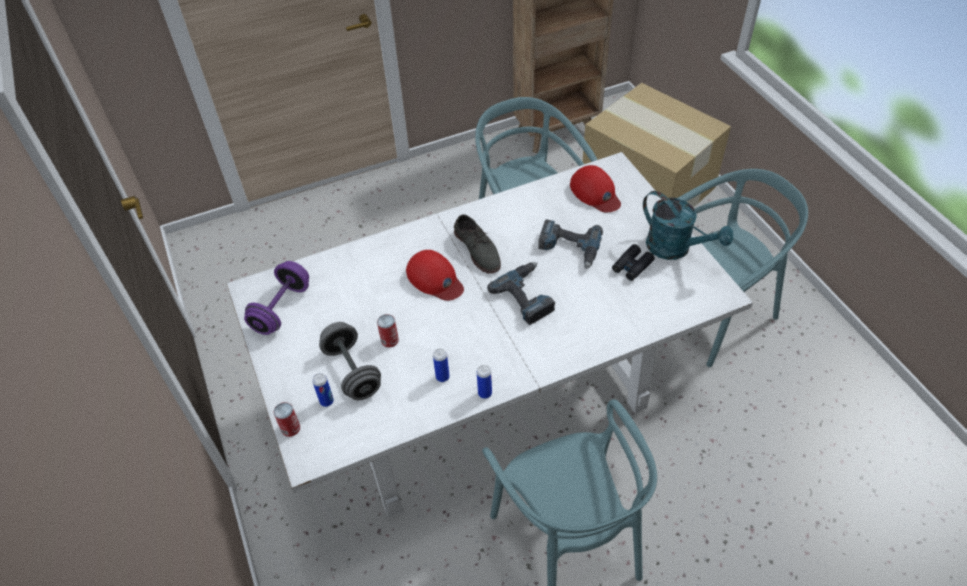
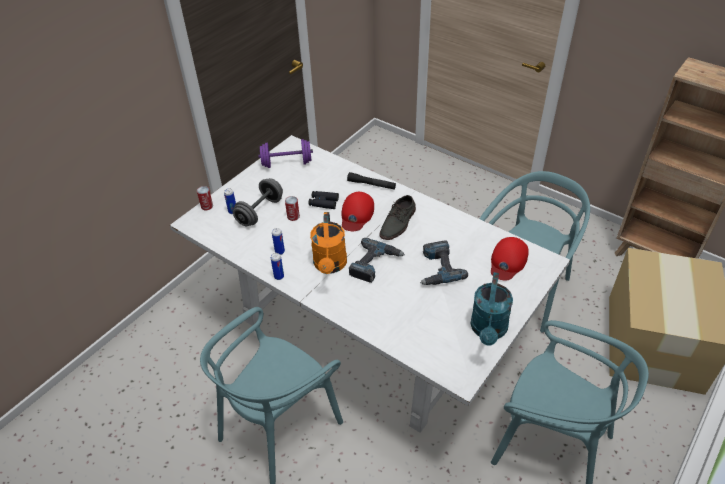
camera: 60 degrees right, 5 degrees down
(395, 245) = (371, 184): none -> black flashlight
(502, 337) = (330, 266): none -> orange watering can
(632, 266) = (447, 310): black binoculars -> black binoculars (323, 202)

